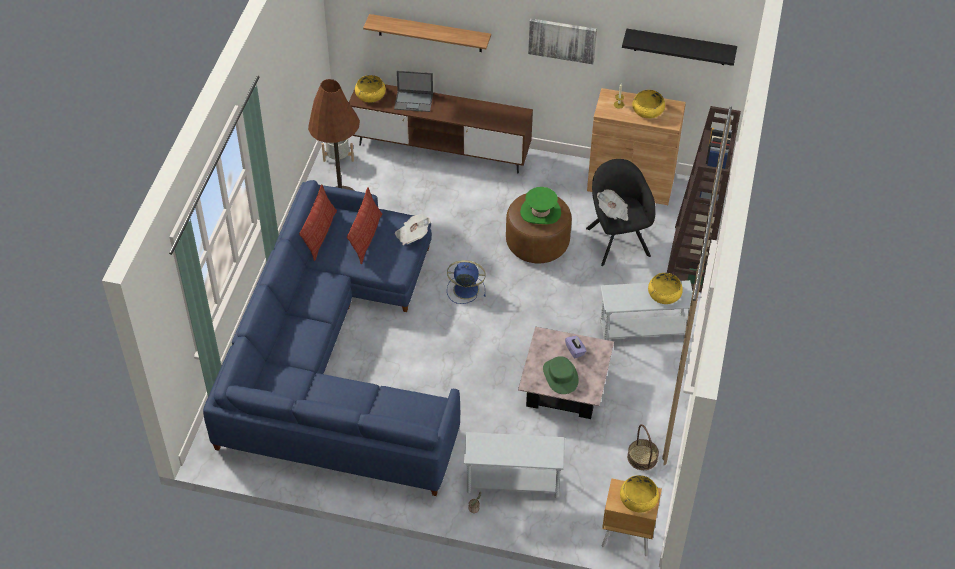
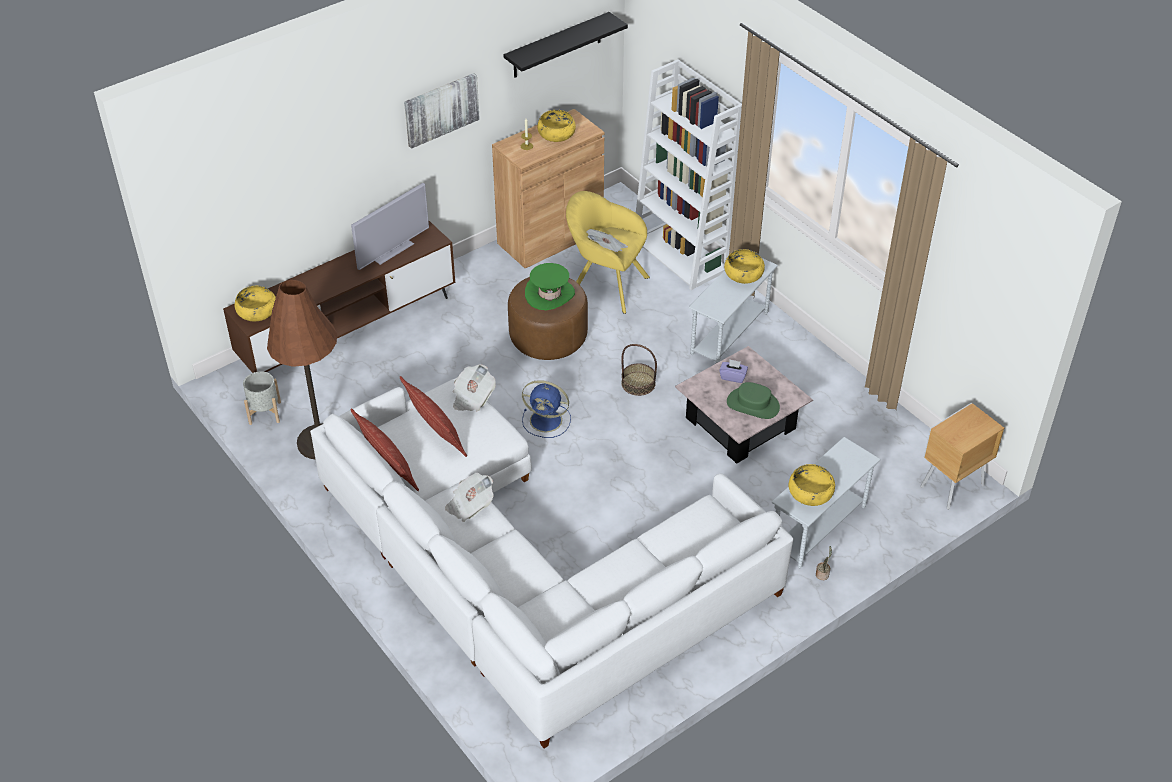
camera: 50 degrees left, 5 degrees down
(325, 291) = (470, 505): none -> newspaper
(334, 358) = (525, 572): blue sofa -> white sofa
(414, 101) = (308, 287): laptop -> none
(430, 33) = (295, 191): shelf -> none
(464, 289) = (547, 421): blue fan -> blue fan turned 120 degrees counterclockwise
(485, 114) = (392, 250): none -> television
(617, 239) = (605, 285): black armchair -> yellow armchair
(638, 499) = (971, 425): yellow bowl -> yellow bowl (810, 493)
(642, 457) = (872, 421): basket -> basket (638, 383)
(691, 260) = (681, 256): brown bookcase -> white bookcase

